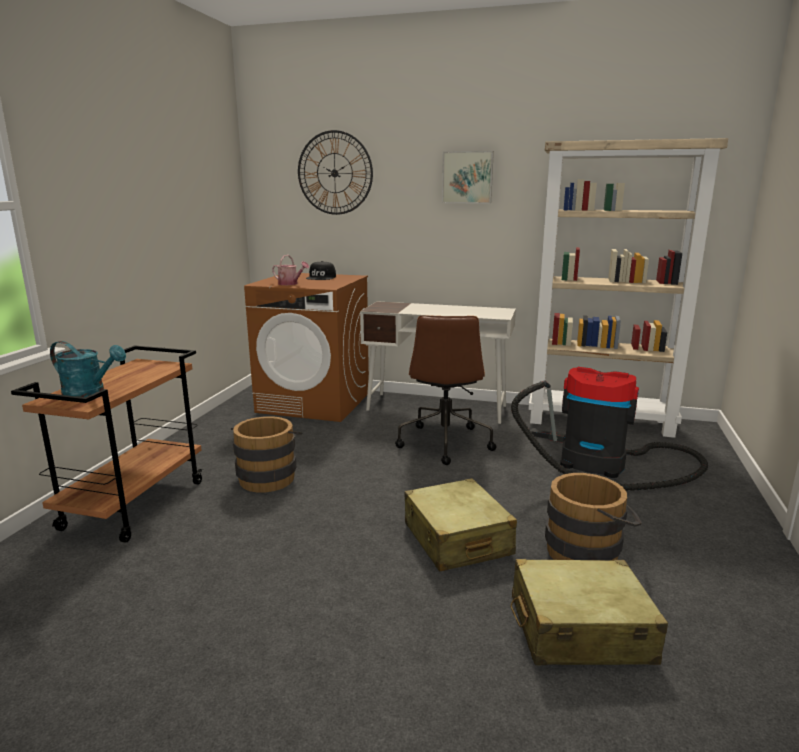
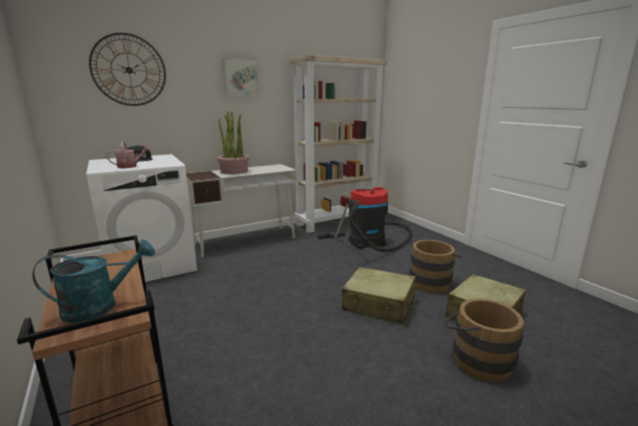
camera: 45 degrees left, 0 degrees up
(268, 476) = (209, 327): brown bucket -> brown bucket (476, 359)
(315, 402) = (152, 265): brown washing machine -> white washing machine
(431, 308) = (234, 171): none -> potted plant
(444, 442) = (284, 258): brown office chair -> none

